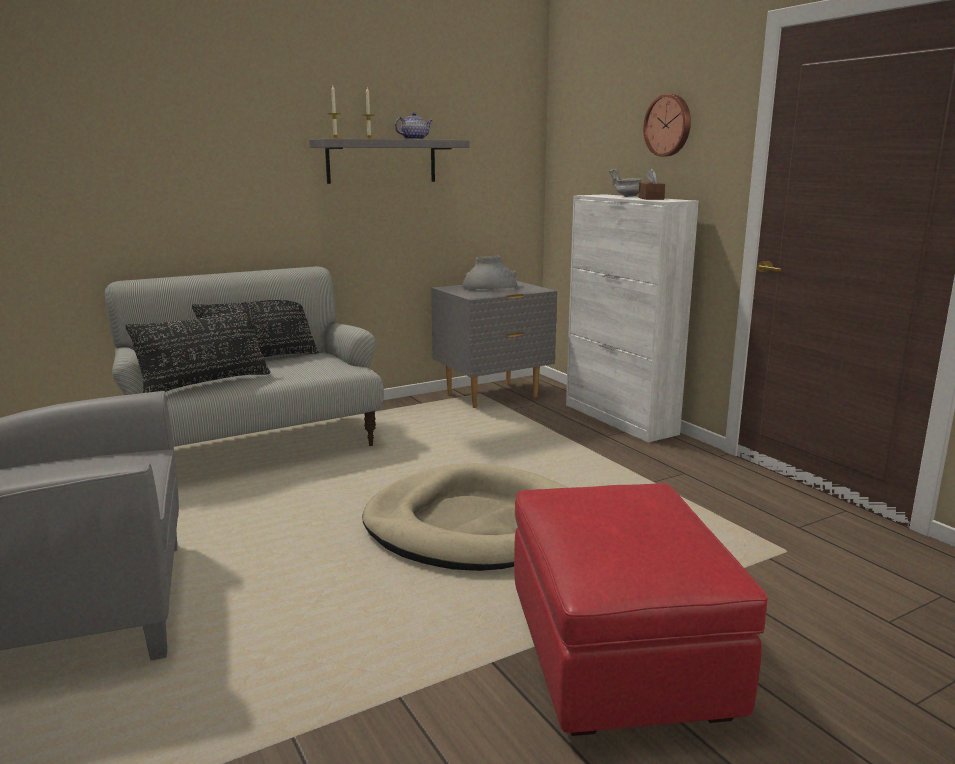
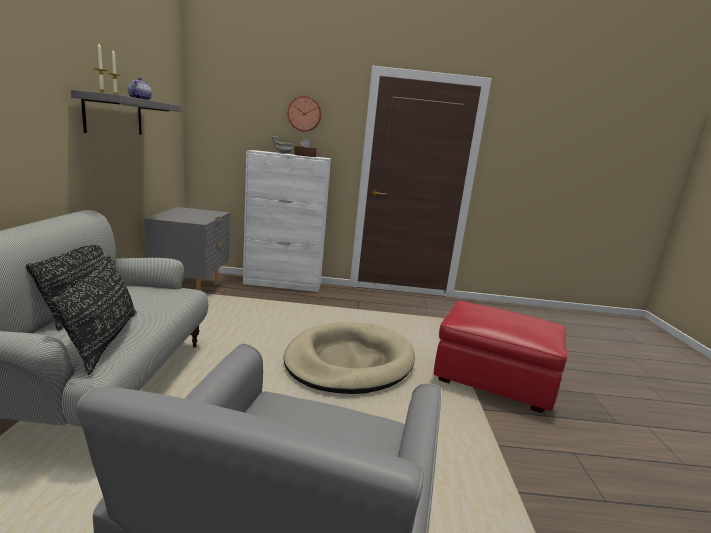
camera: 60 degrees left, 0 degrees up
(489, 287) = (184, 214): grey vase -> none

